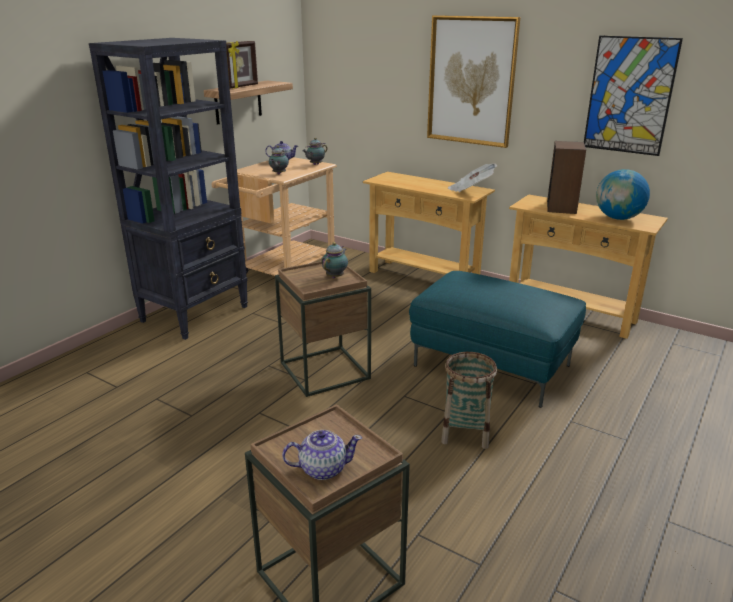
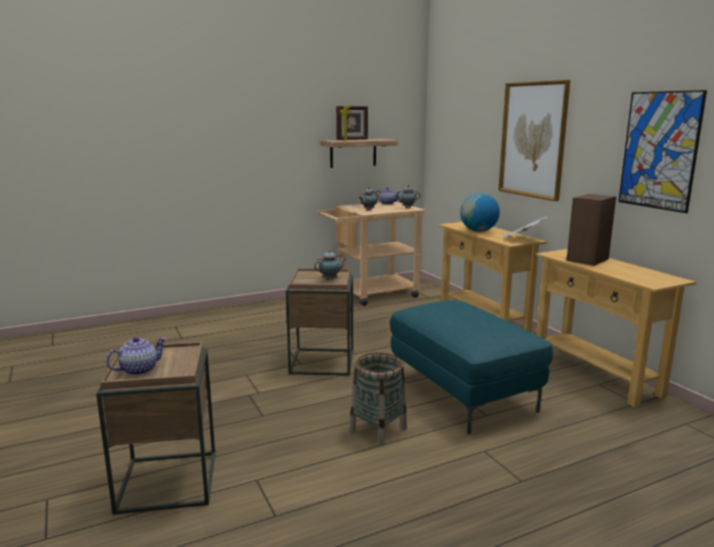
camera: 30 degrees right, 10 degrees down
(196, 313) = (279, 308): black bookcase -> none
(322, 469) = (138, 370): teapot -> teapot turned 60 degrees counterclockwise
(618, 218) = (634, 274): globe -> globe (478, 231)

